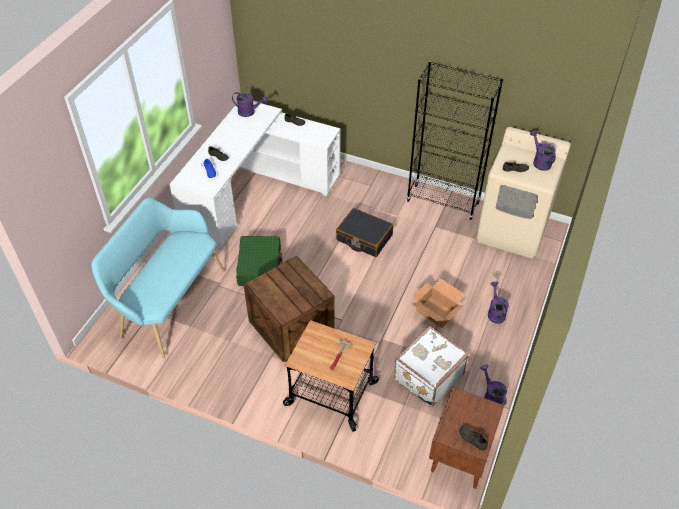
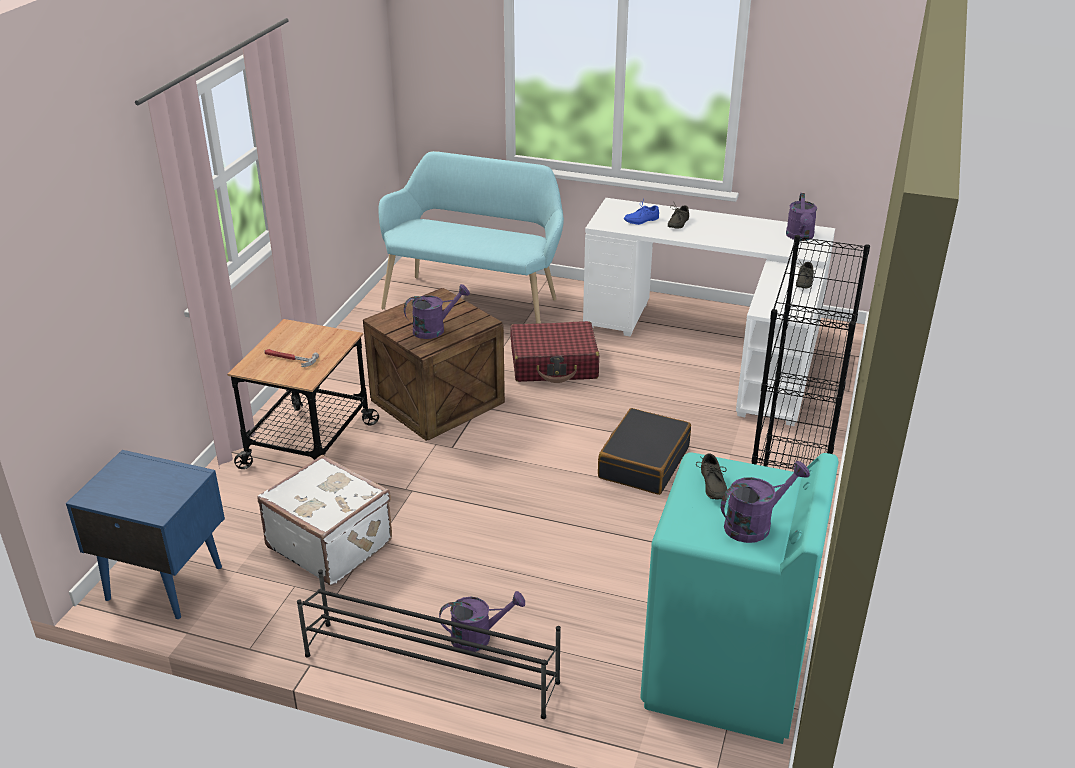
camera: 85 degrees right, 15 degrees down
(260, 266) = (554, 364): green suitcase -> red suitcase
(436, 312) = (474, 554): cardboard box -> none
(459, 459) = (163, 581): brown nightstand -> blue nightstand
(473, 438) = (109, 490): grey shoe -> none
(491, 397) = (277, 624): purple watering can -> purple watering can (434, 329)
(512, 230) = (725, 676): beige washing machine -> turquoise washing machine
(516, 332) = (430, 668): none -> black shoe rack

